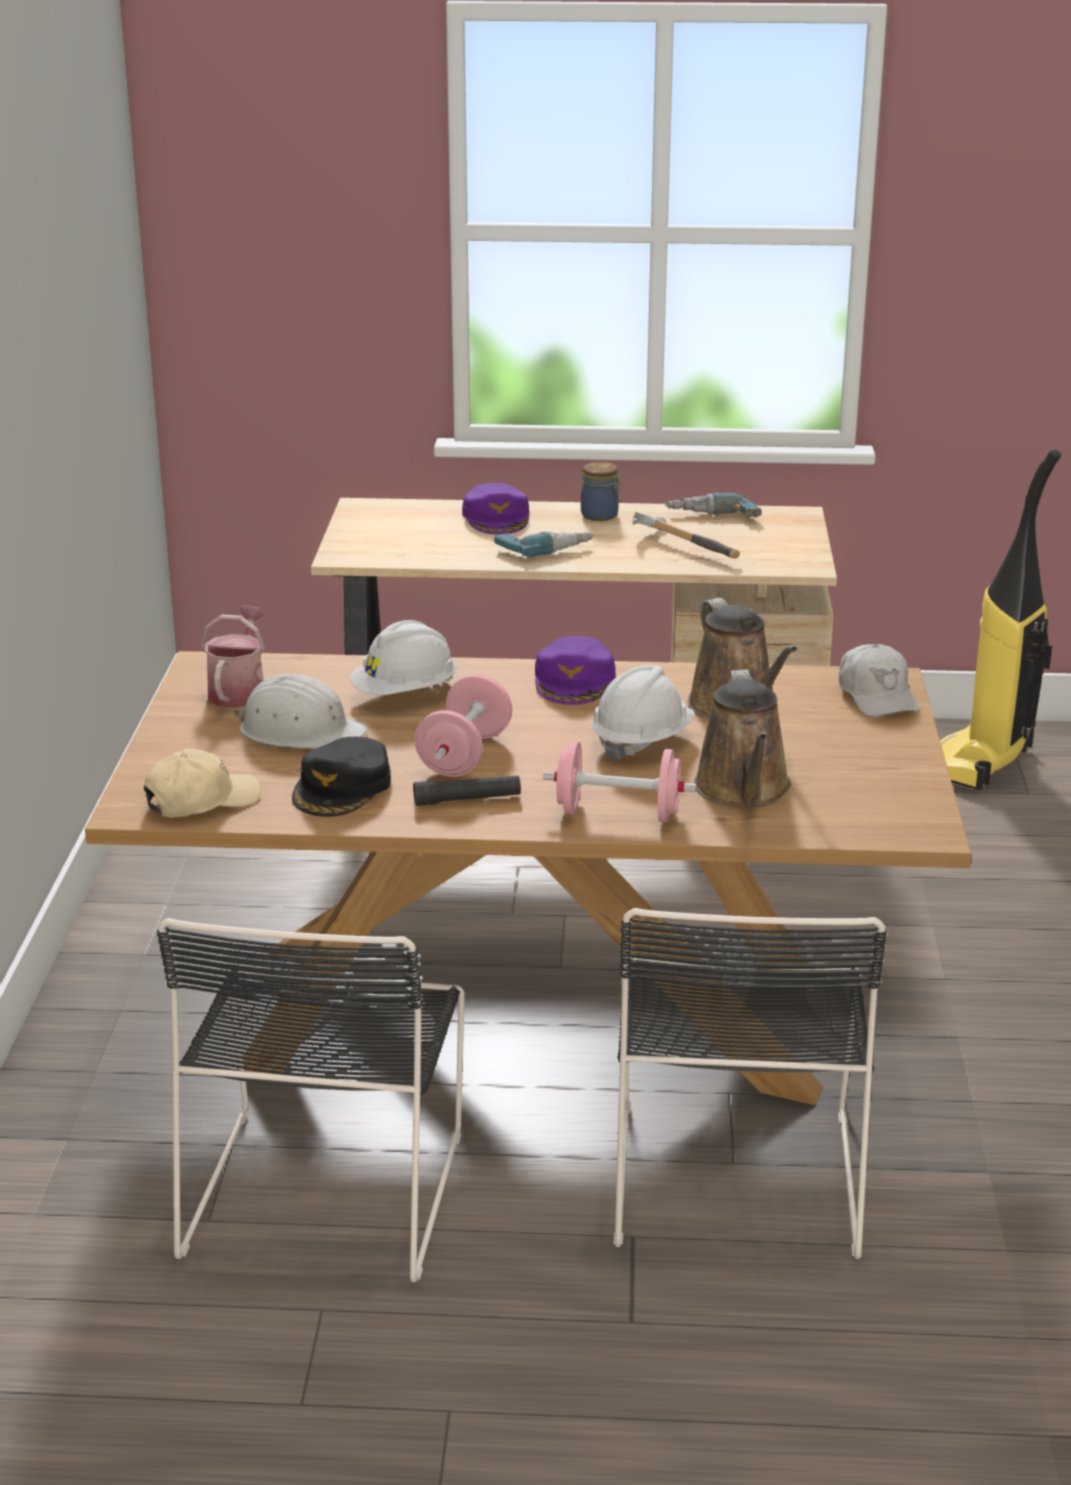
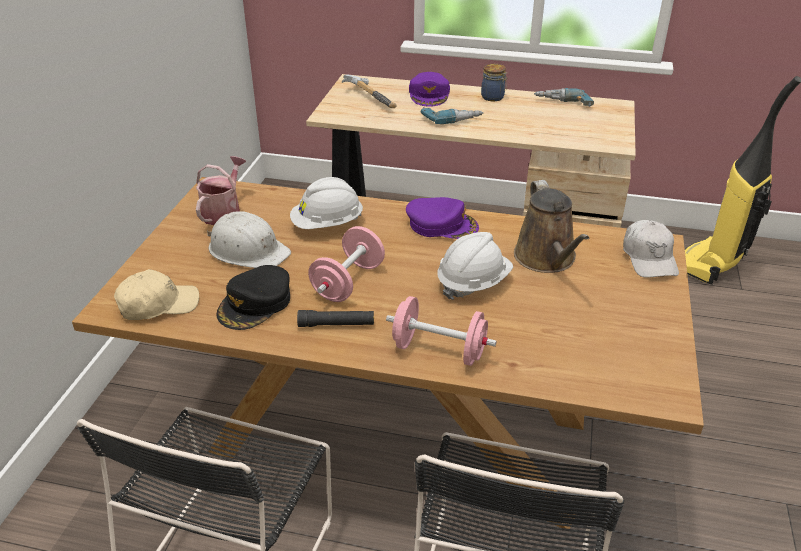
camera: 10 degrees right, 10 degrees up
(575, 681) = (442, 224): purple cap -> purple cap turned 90 degrees counterclockwise
(685, 546) = (540, 123): hammer -> hammer (372, 97)
(743, 790) = (536, 338): brown watering can -> none

